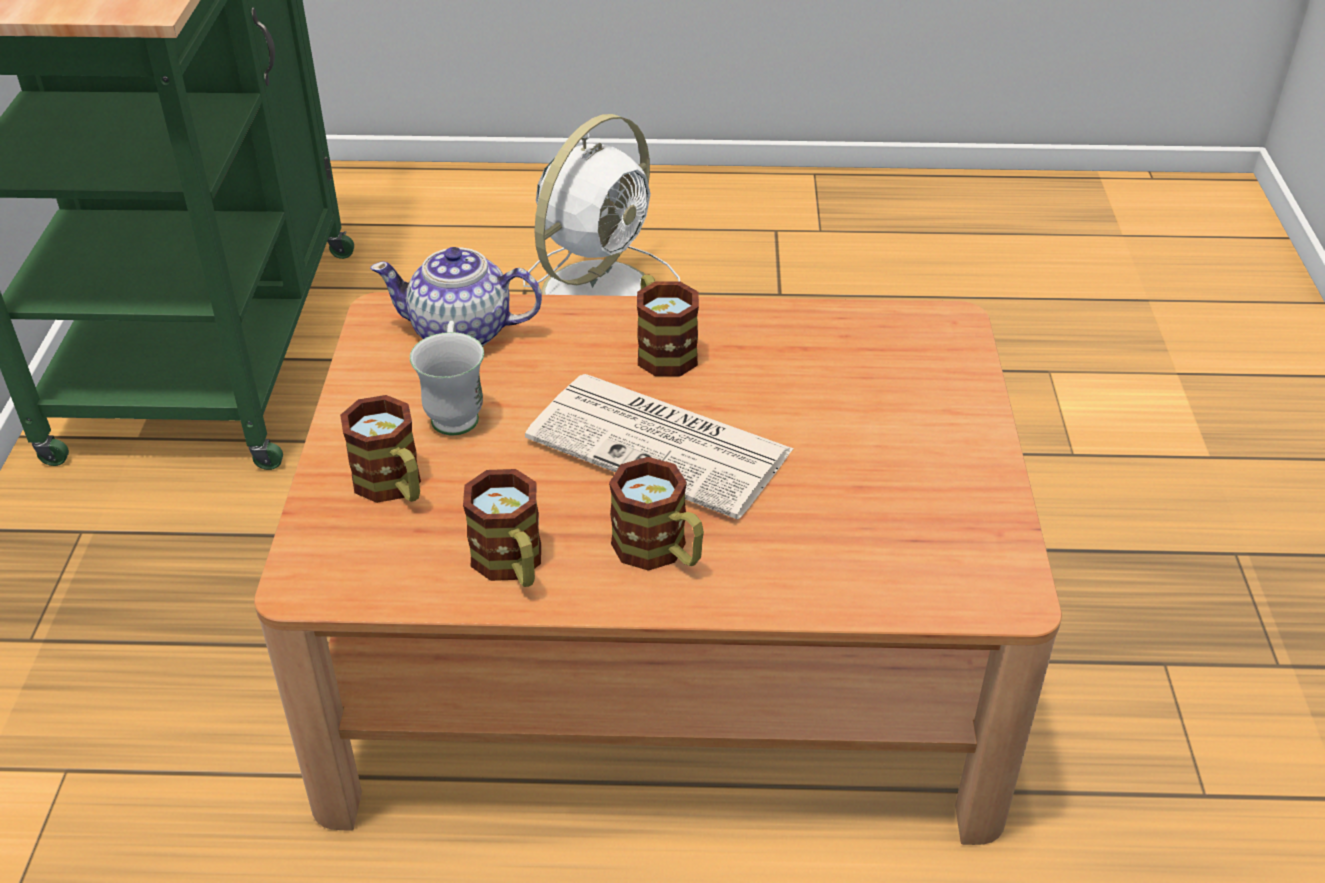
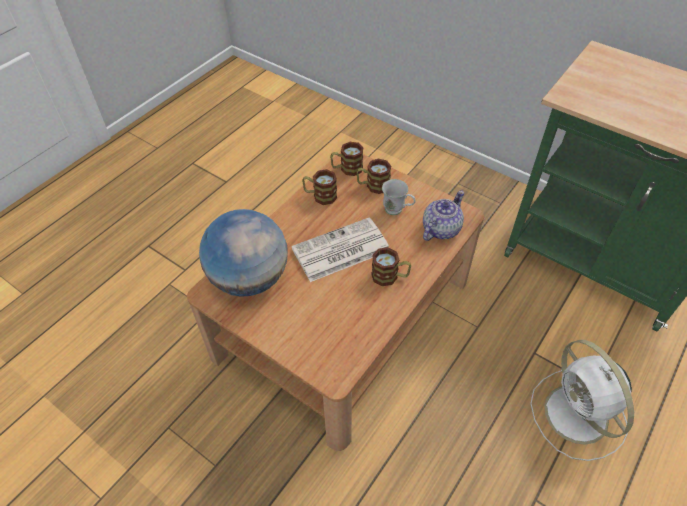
camera: 125 degrees right, 10 degrees up
(660, 552) = (297, 227): mug -> mug (347, 169)
(890, 547) = (249, 278): none -> globe

